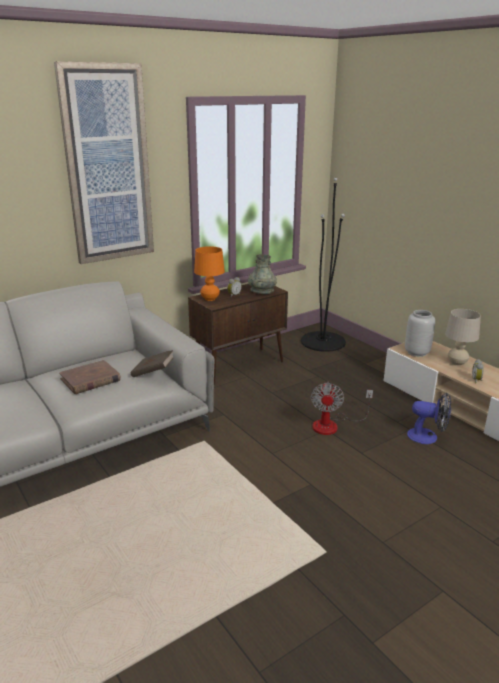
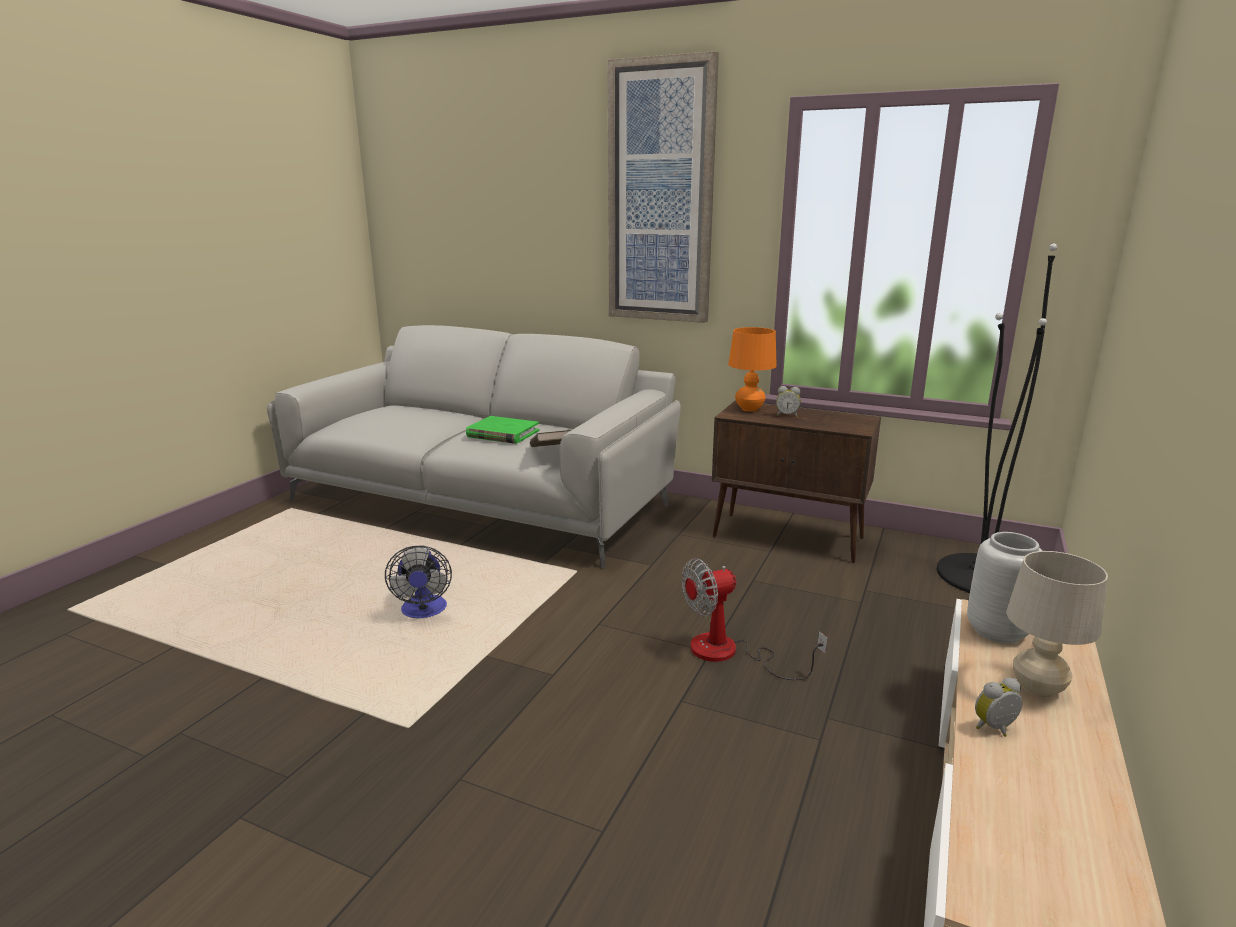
camera: 60 degrees right, 5 degrees down
(90, 380) = (502, 434): brown book -> green book
(262, 291) = (837, 424): grey vase -> none
(428, 437) = (820, 768): fan -> fan (424, 611)

